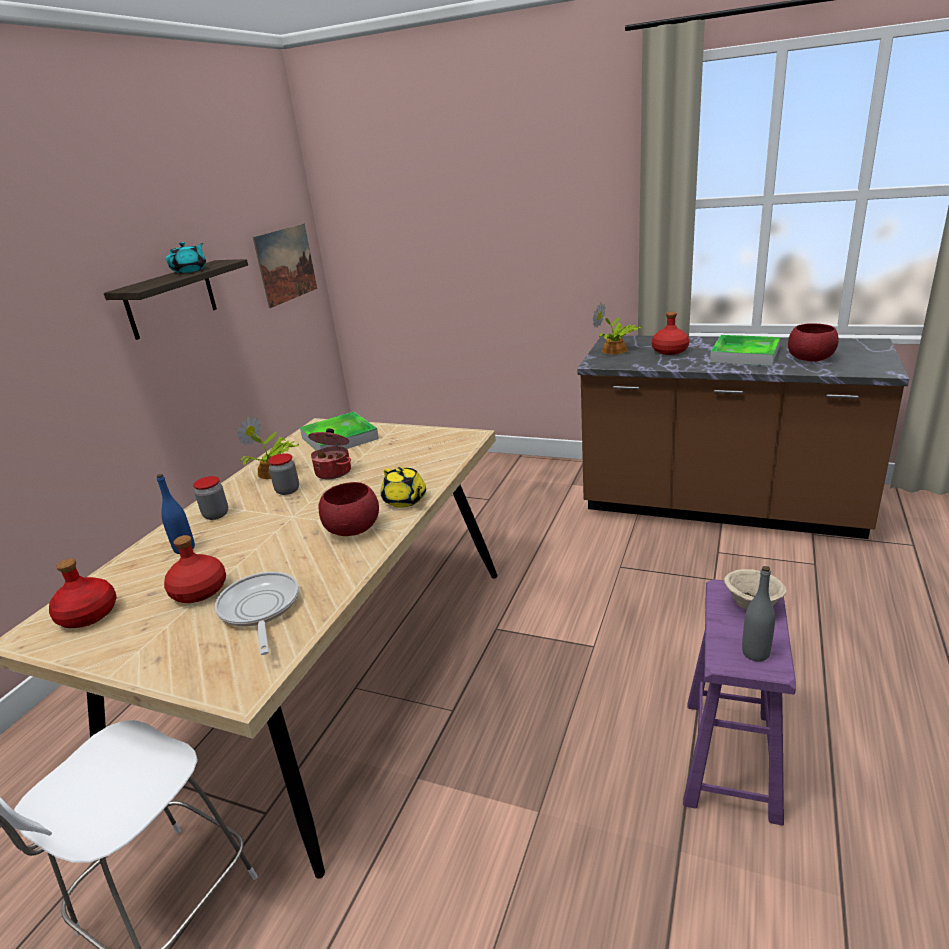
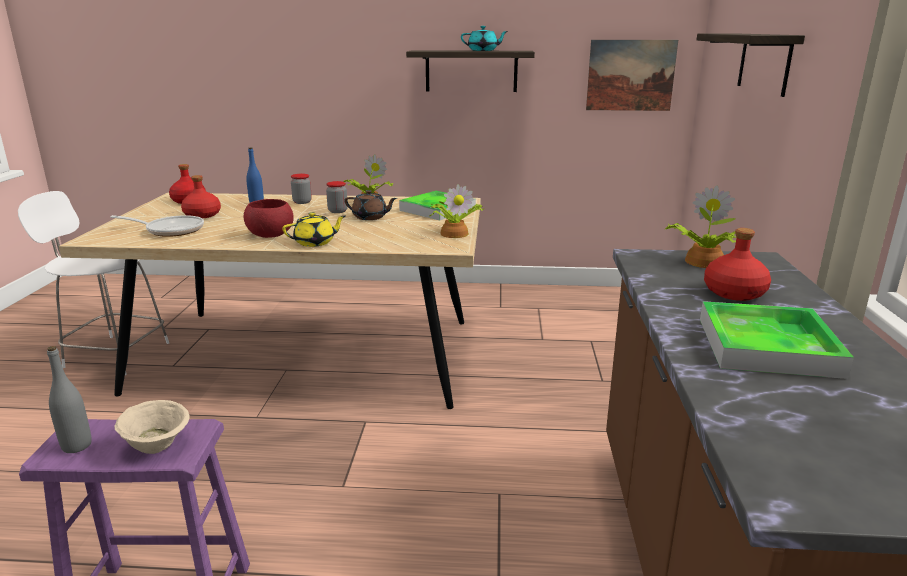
camera: 70 degrees right, 5 degrees down
(260, 610) = (171, 230): frying pan -> frying pan turned 45 degrees clockwise
(334, 471) = (370, 217): cooking pot -> brown teapot
(405, 500) = (315, 242): yellow teapot -> yellow teapot turned 150 degrees counterclockwise
(427, 433) = (455, 233): none -> potted plant
(461, 226) = (764, 63): none -> shelf
(809, 359) = (799, 407): red bowl -> none

